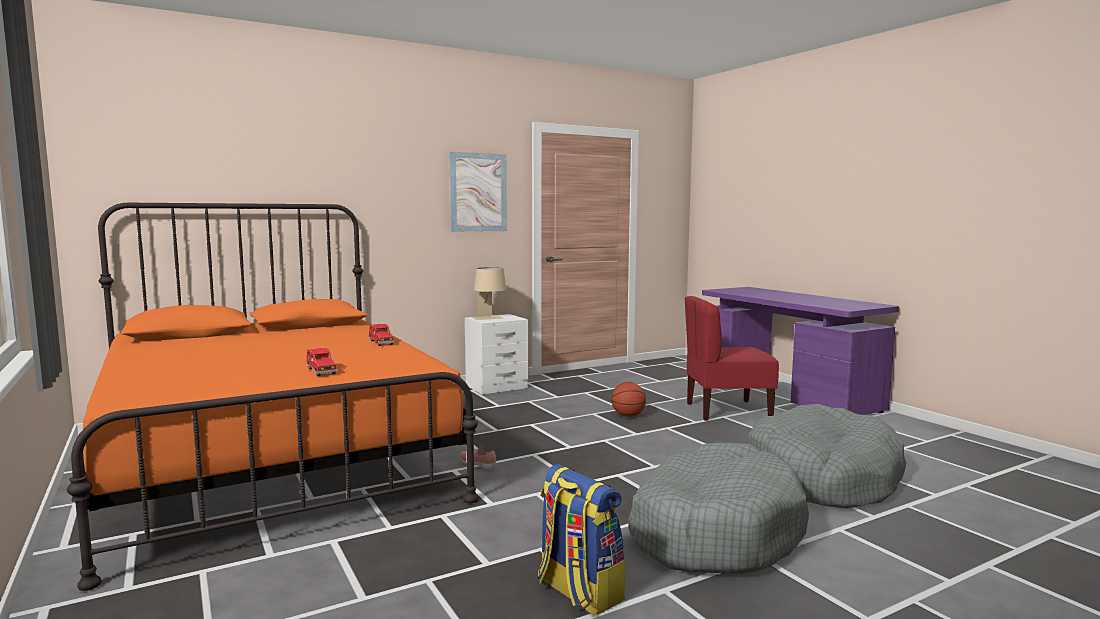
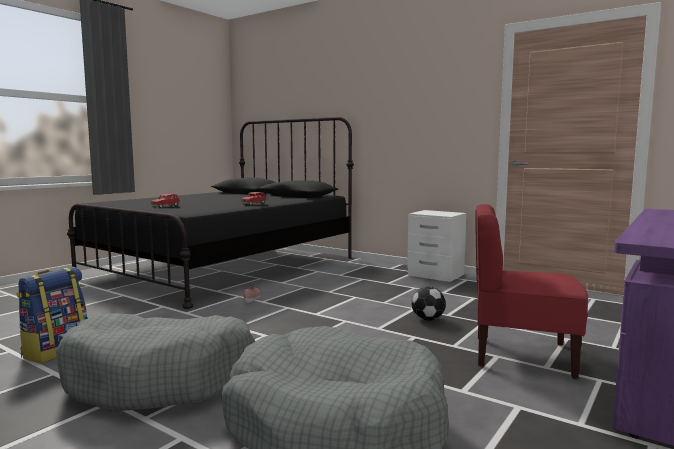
camera: 65 degrees right, 0 degrees up
(272, 461) = (223, 267): orange bed -> black bed
(478, 192) = (446, 100): picture -> none
(489, 318) = (431, 212): beige table lamp -> none
(628, 416) = (428, 319): basketball -> football
(727, 411) = (521, 356): red chair -> red chair turned 45 degrees counterclockwise

